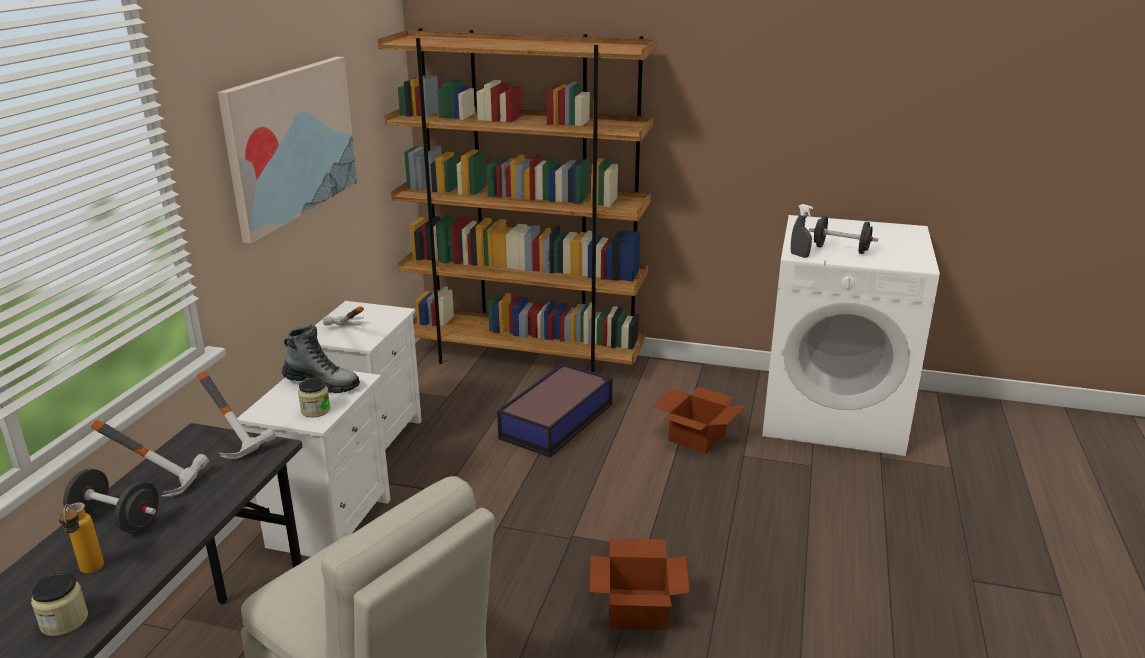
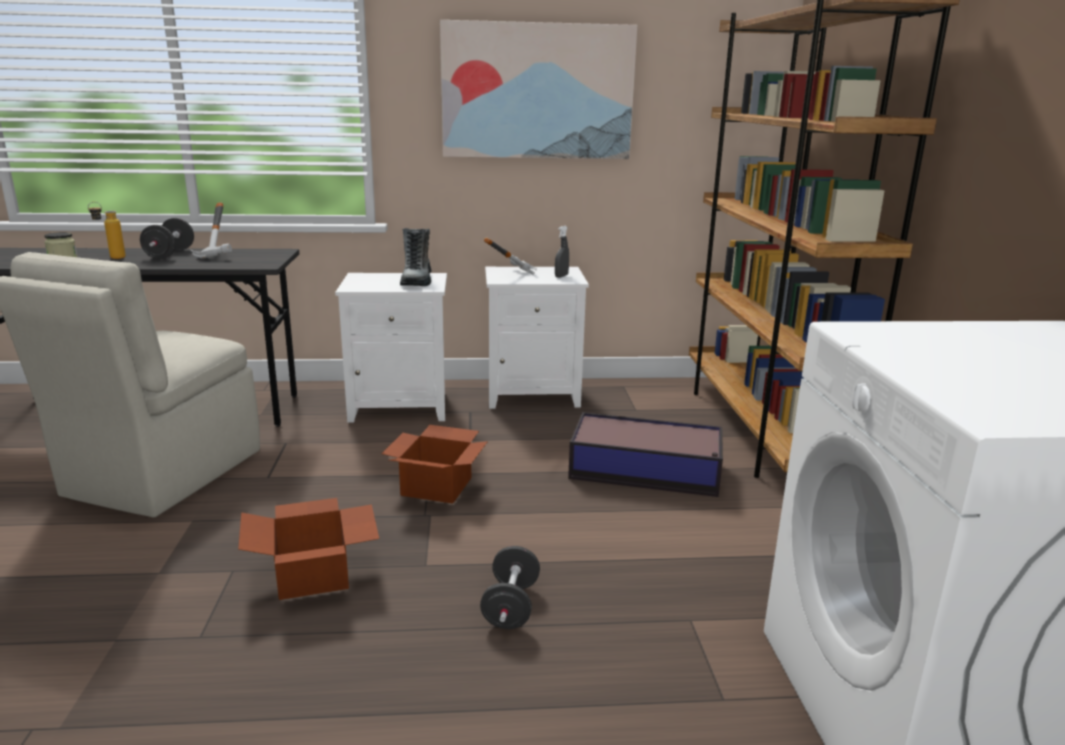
camera: 70 degrees right, 5 degrees down
(241, 438) = (277, 258): hammer -> none
(315, 410) = (370, 285): jar -> none
(696, 436) = (704, 570): cardboard box -> cardboard box (438, 486)
(799, 255) = (848, 330): grey spray bottle -> grey spray bottle (561, 276)
(841, 249) = (945, 354): black dumbbell -> black dumbbell (511, 606)

